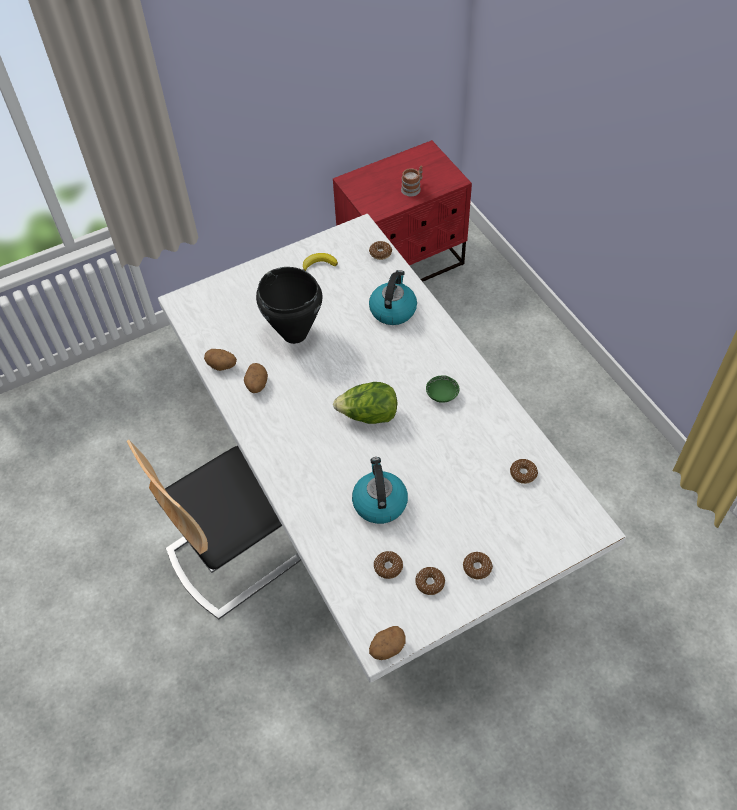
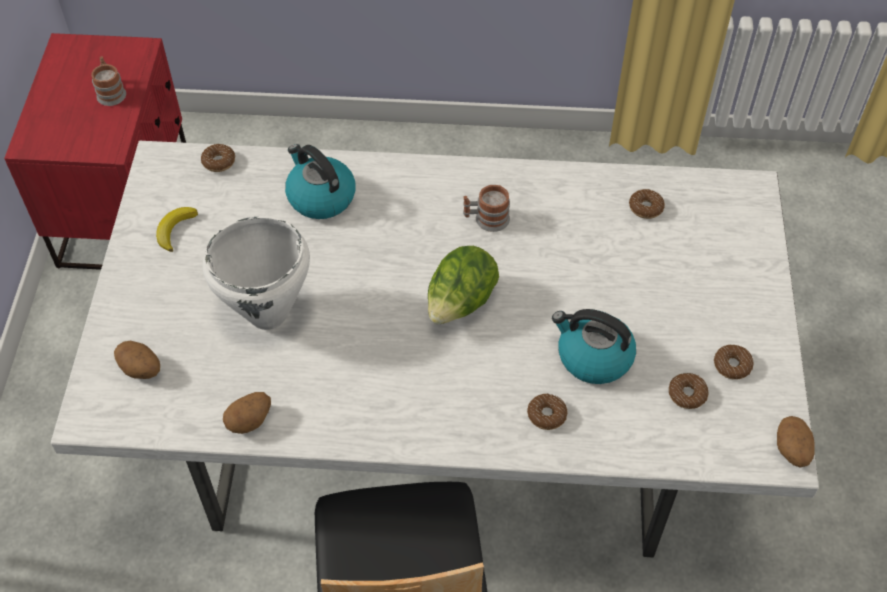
camera: 60 degrees left, 0 degrees up
(256, 385) = (316, 396): potato -> potato (141, 369)
(294, 334) = (269, 314): black cooking pot -> white cooking pot
(442, 395) = (486, 219): green bowl -> mug
(477, 567) = (738, 312): donut -> donut (546, 415)

